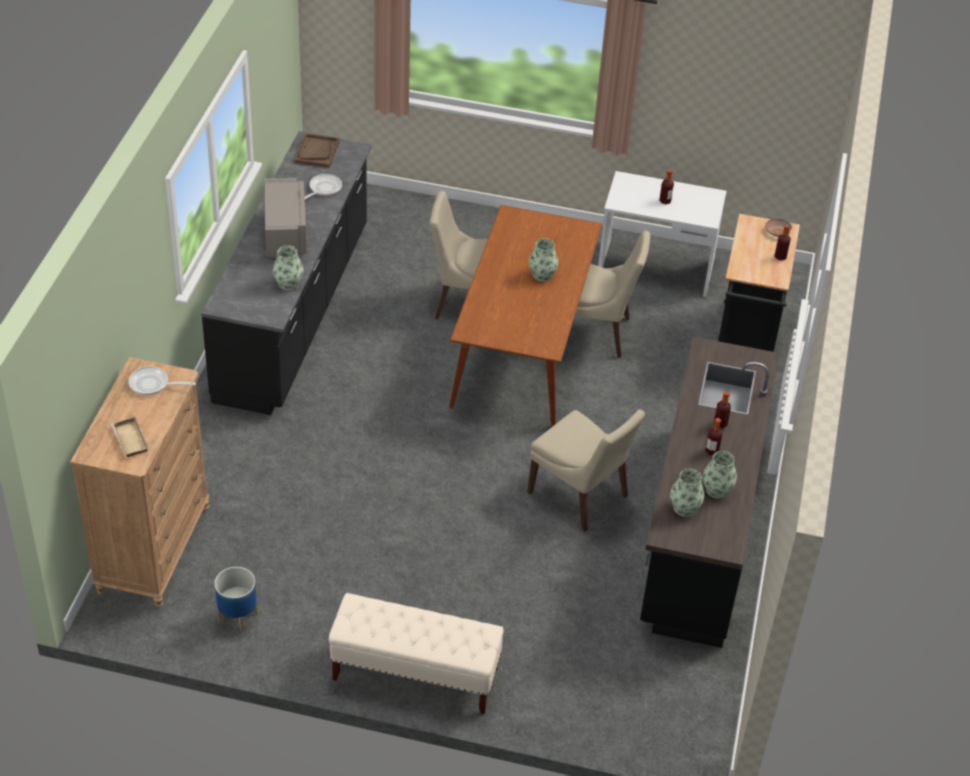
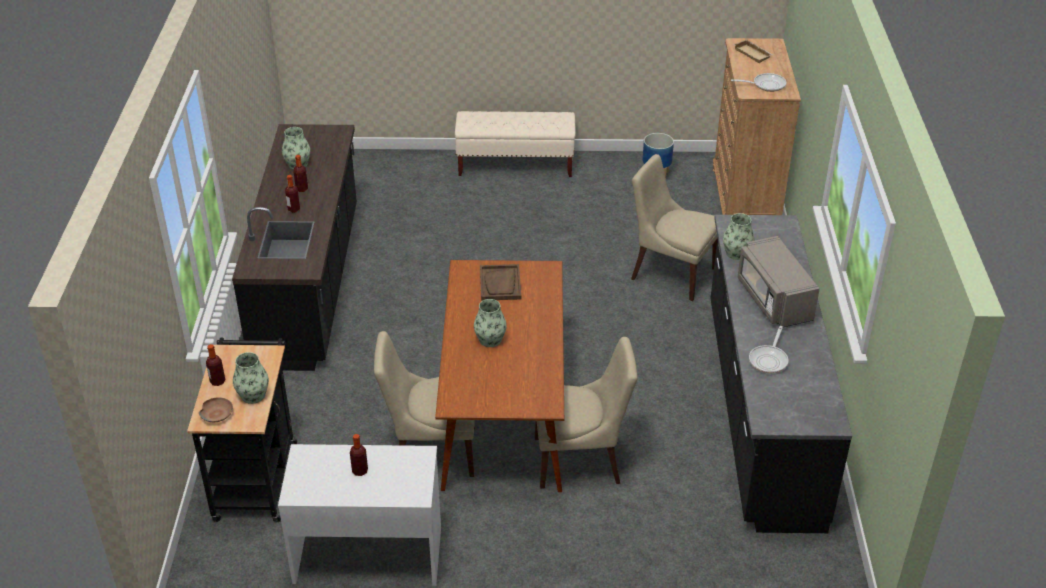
camera: 170 degrees right, 5 degrees down
(317, 152) = (809, 408): brown tray -> brown tray (500, 284)
(580, 496) = (418, 292): beige chair -> beige chair (670, 272)
(684, 508) = (324, 149): vase -> vase (253, 395)

